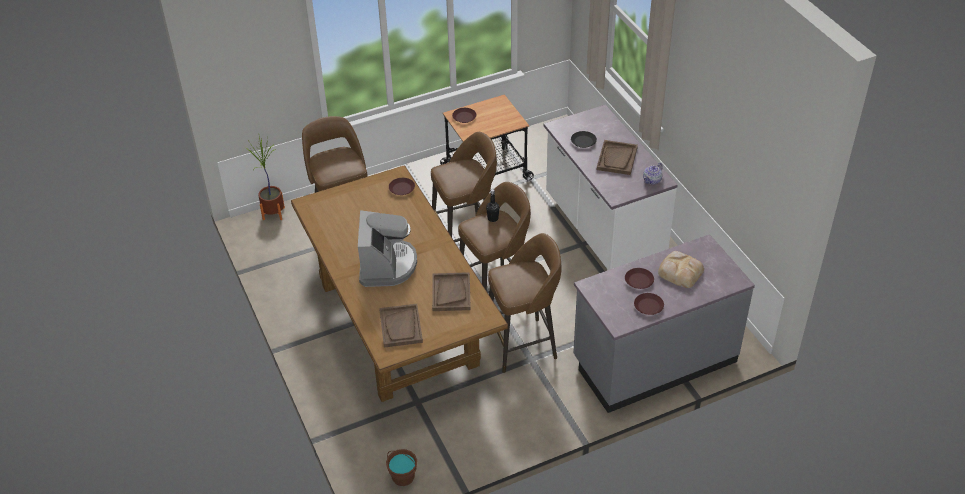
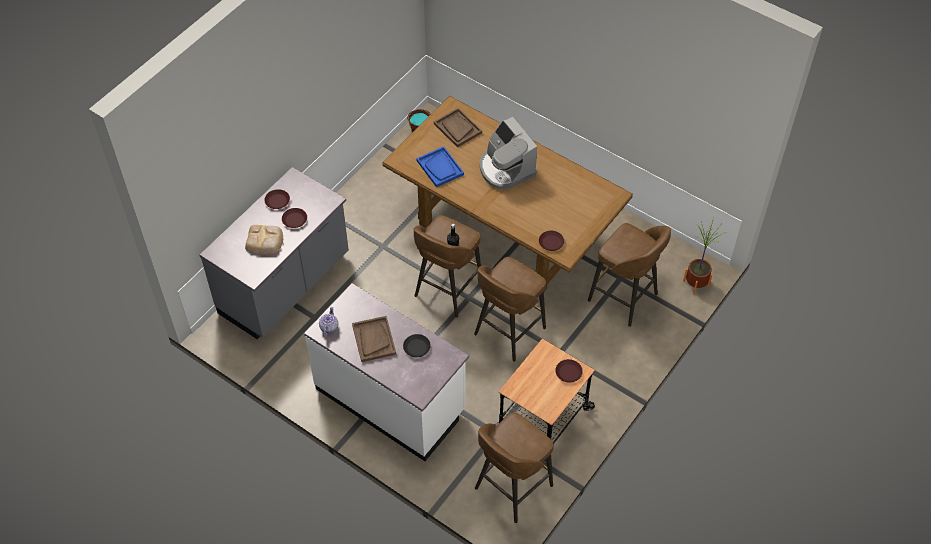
camera: 150 degrees right, 10 degrees up
(451, 293) = (440, 167): brown tray -> blue tray
(523, 345) = (396, 255): brown stool -> brown stool (511, 488)

